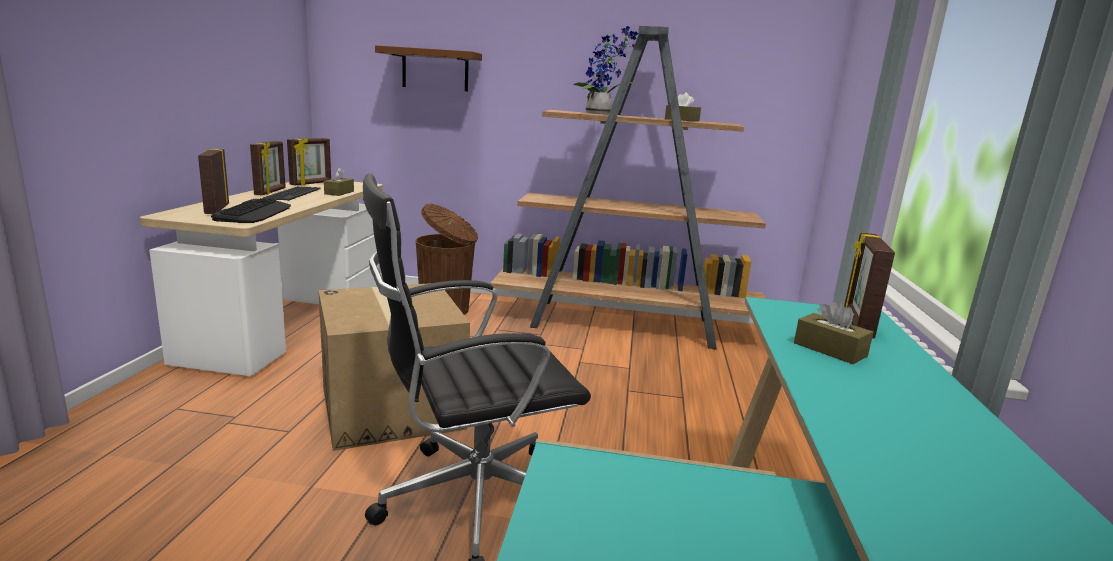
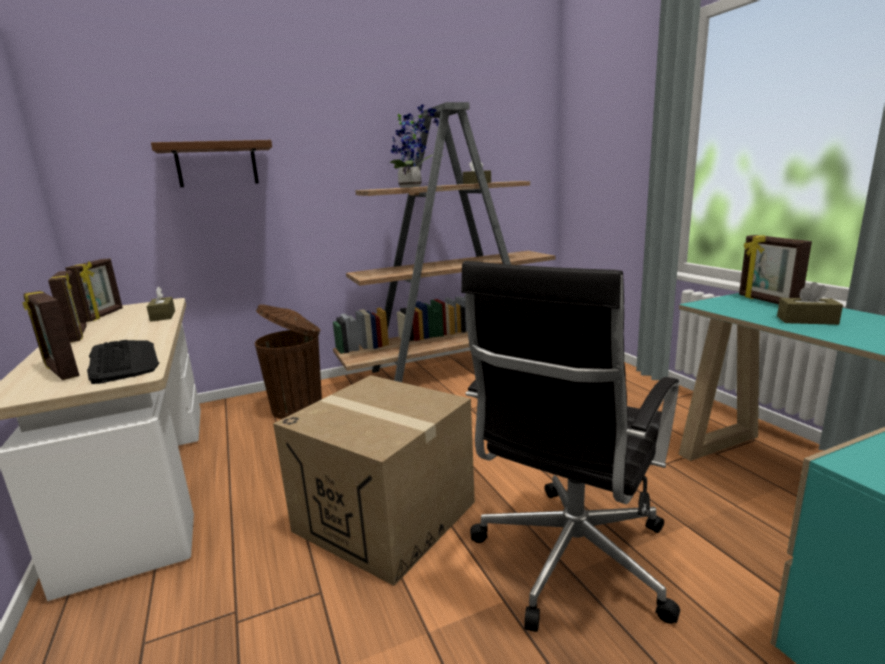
camera: 30 degrees left, 0 degrees up
(292, 194) = (112, 330): keyboard -> none

